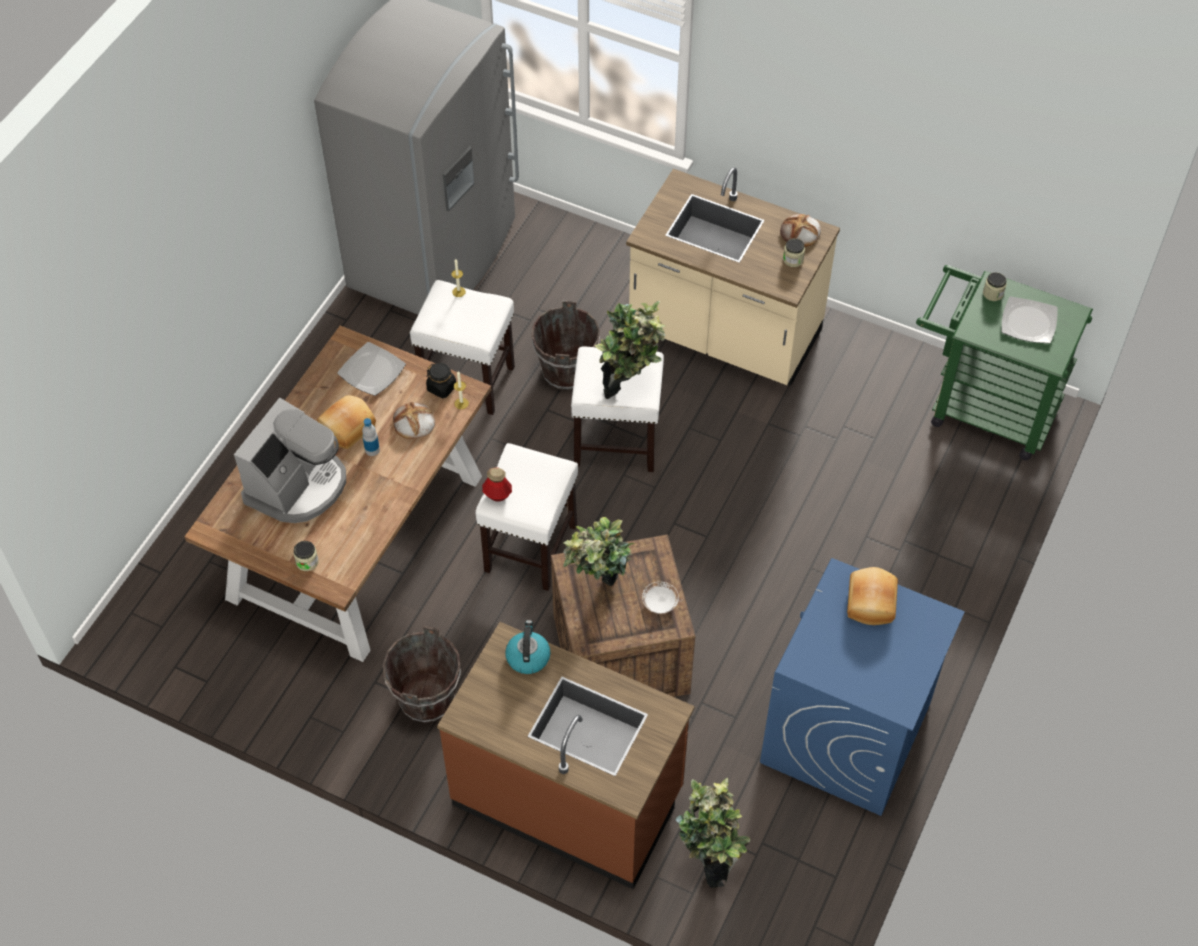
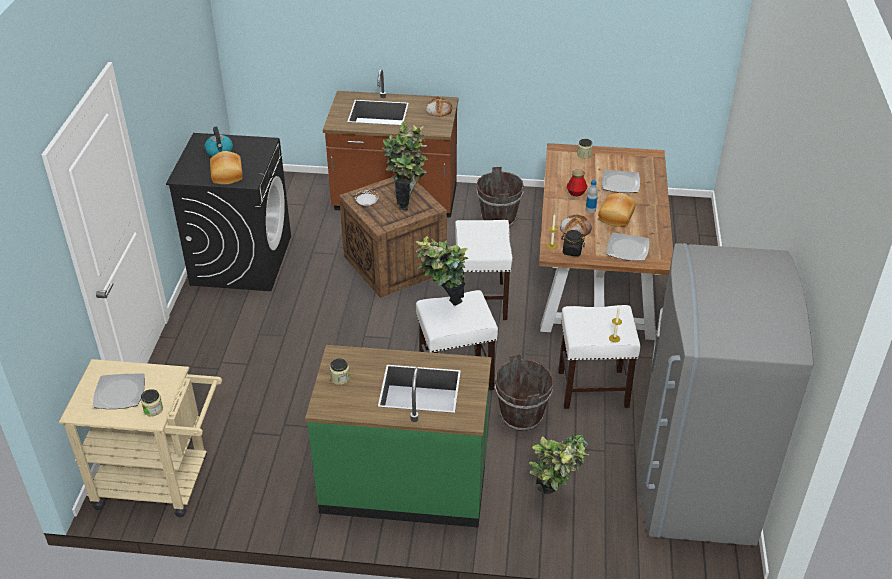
camera: 160 degrees right, 15 degrees down
(297, 486) = (621, 183): coffee machine -> plate
(497, 494) = (499, 228): bottle -> bottle (576, 193)
(528, 656) = (425, 127): kettle -> kettle (219, 151)
(709, 861) = (307, 196): potted plant -> potted plant (554, 501)
(724, 334) = (404, 483): beige counter -> green counter
(800, 233) = (340, 403): bread -> bread (438, 109)
(846, 734) = (241, 260): blue washing machine -> black washing machine
(982, 407) = (162, 482): green cart -> beige cart

